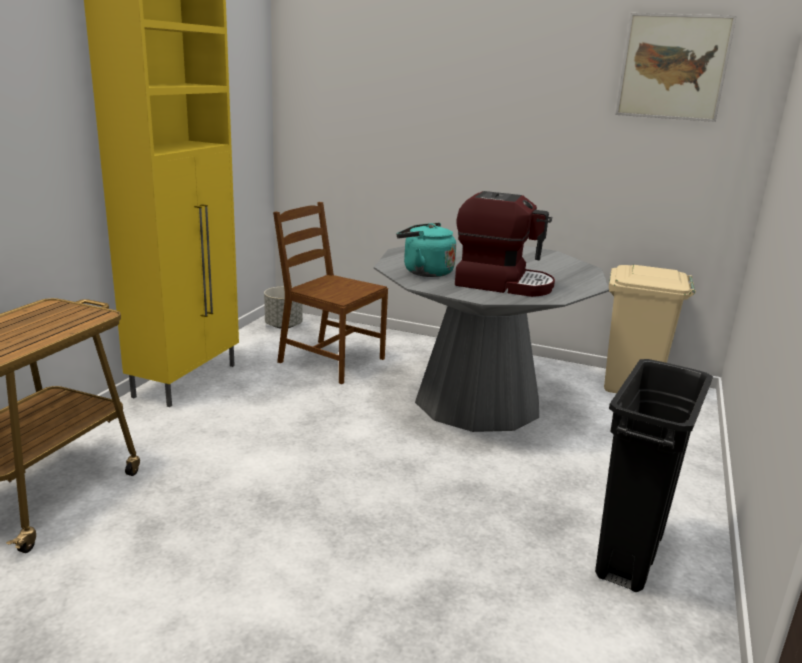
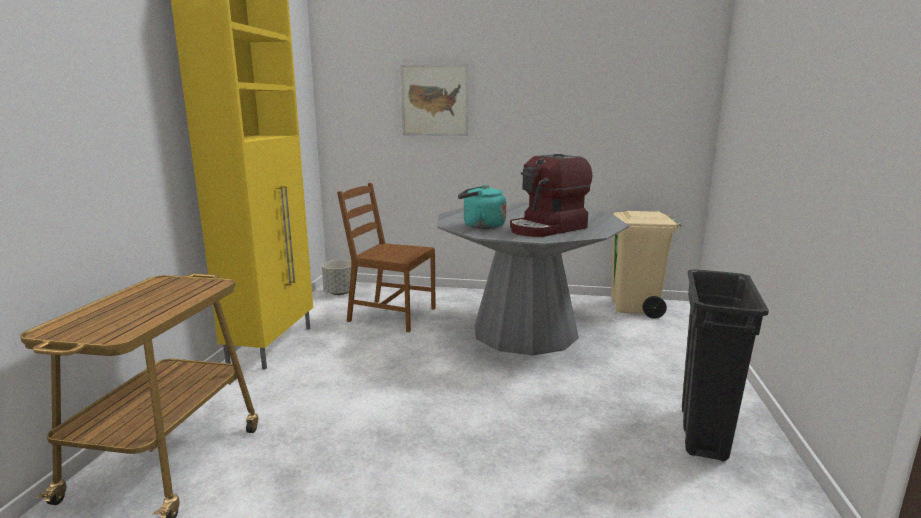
camera: 10 degrees left, 5 degrees down
(502, 284) = (548, 229): coffee machine -> coffee machine turned 135 degrees clockwise
(673, 67) = (640, 58): picture -> picture (434, 100)

